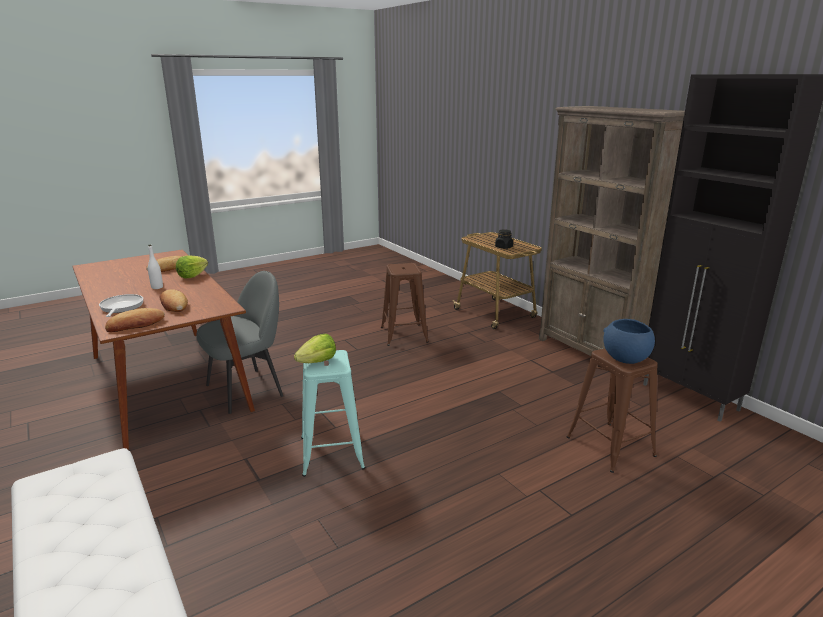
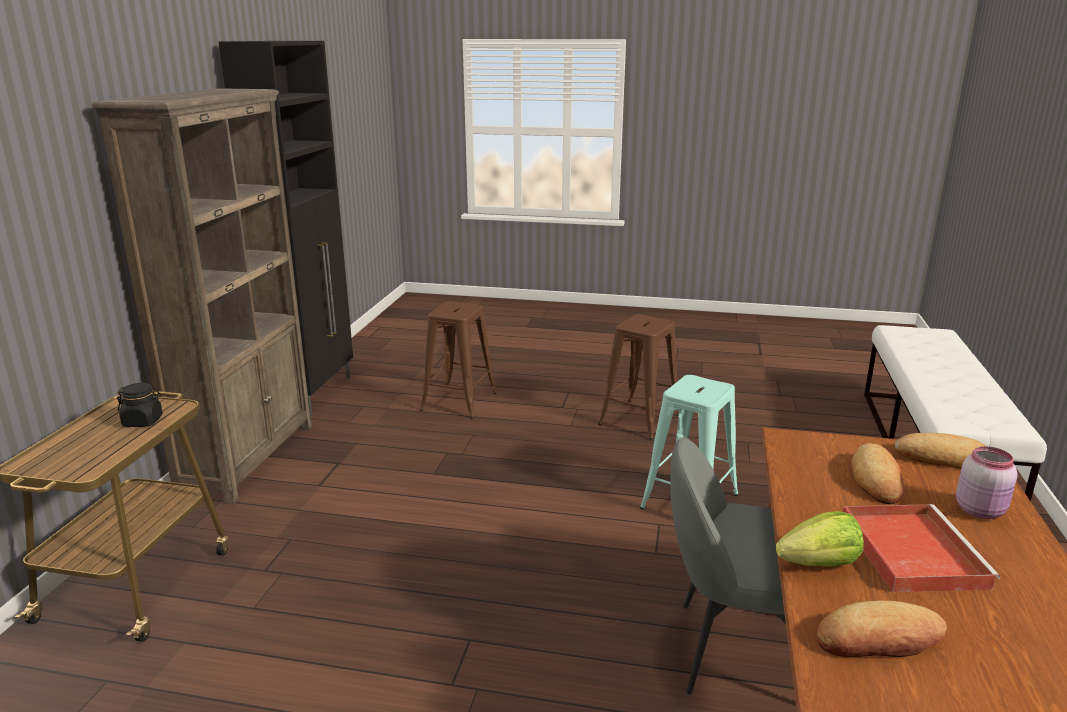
camera: 135 degrees left, 0 degrees up
(121, 307) = (981, 510): frying pan -> pink jar
(157, 287) = (910, 550): white bottle -> red tray
(318, 362) = (708, 391): lettuce -> none
(404, 334) = (348, 628): brown stool -> brown stool (639, 419)
(625, 358) = (458, 308): blue bowl -> none

